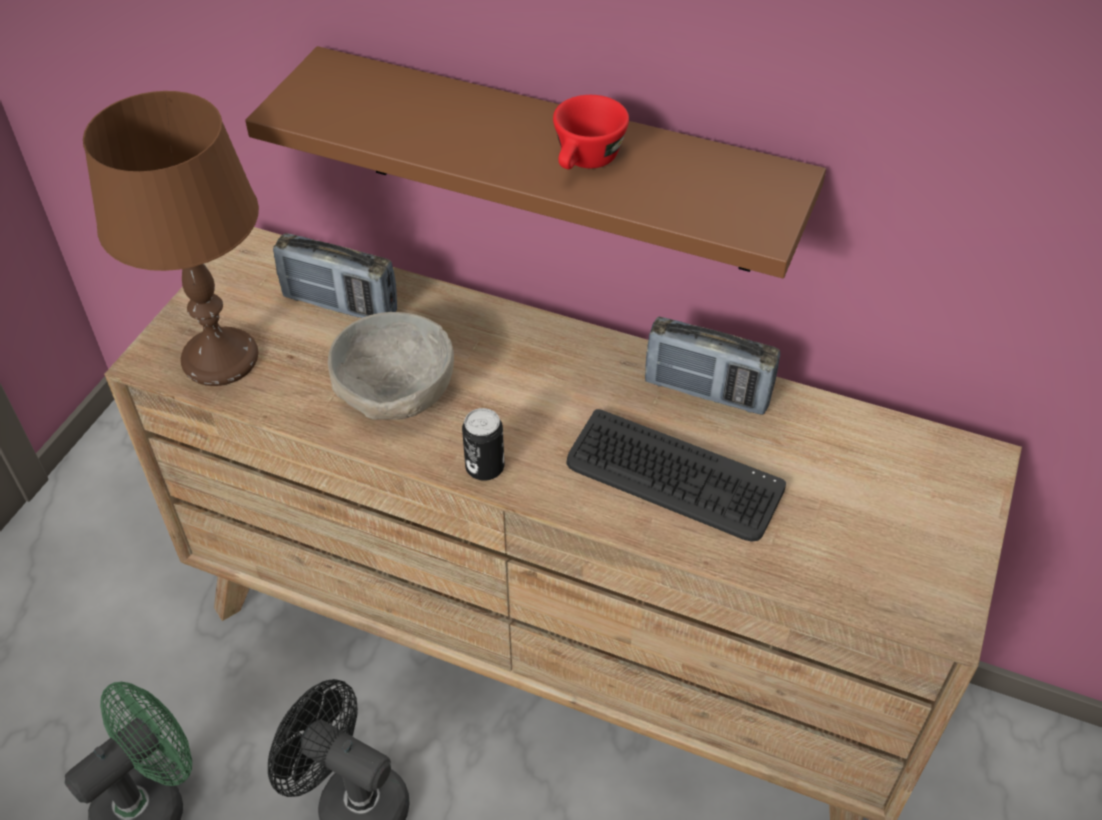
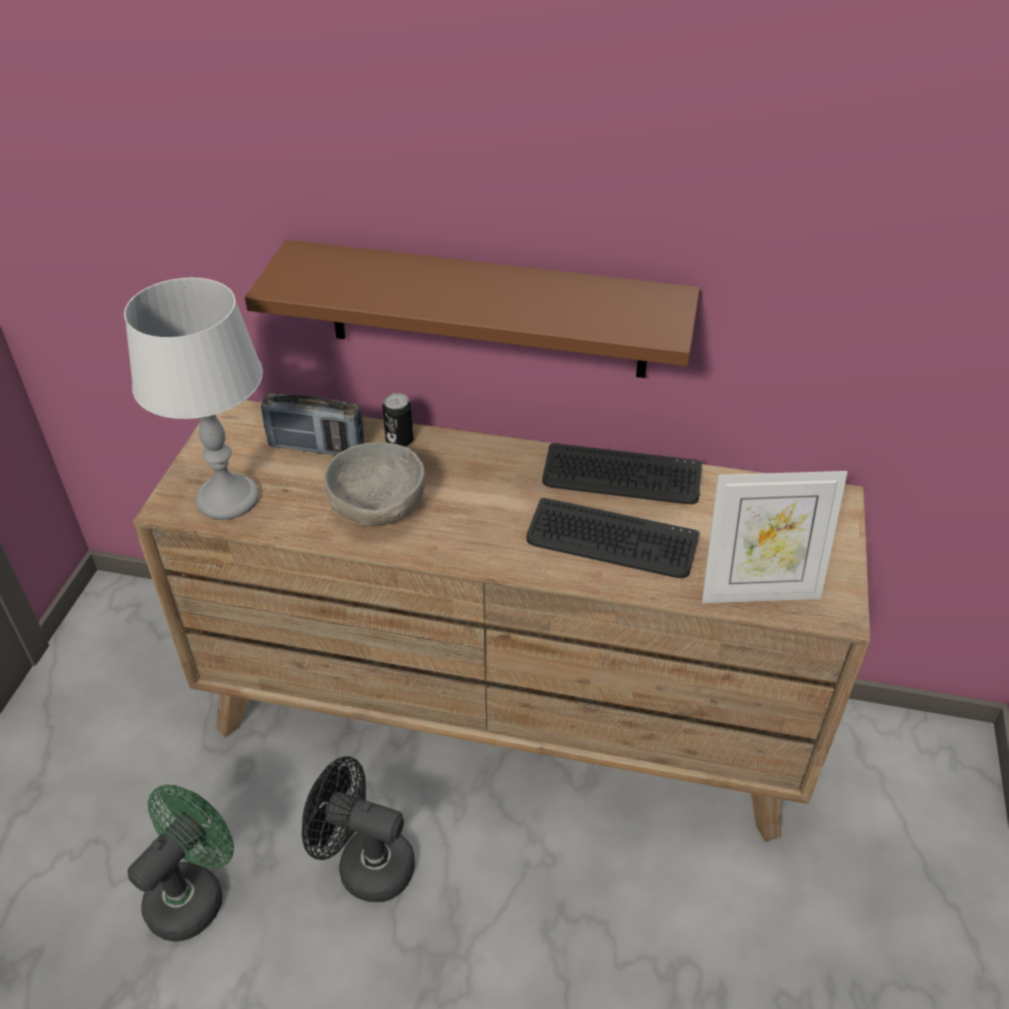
camera: 10 degrees left, 5 degrees down
(220, 360) = (228, 499): brown table lamp -> grey table lamp
(485, 467) = (463, 552): can -> can (399, 441)
(586, 162) = (521, 300): red cup -> none
(707, 391) = (621, 476): radio -> keyboard
(846, 573) = (758, 591): none -> picture frame

